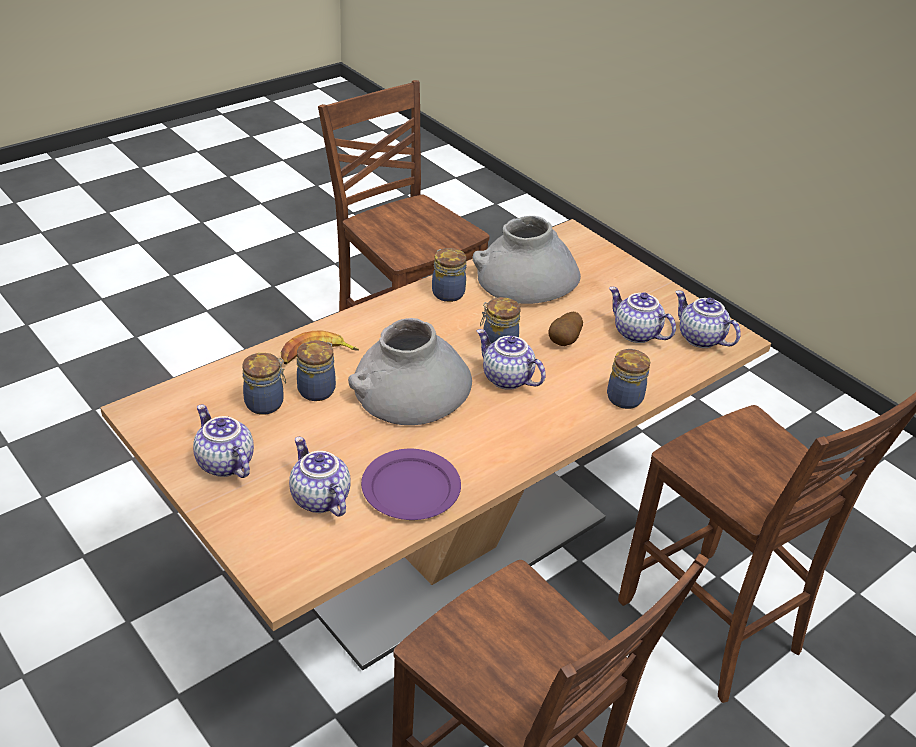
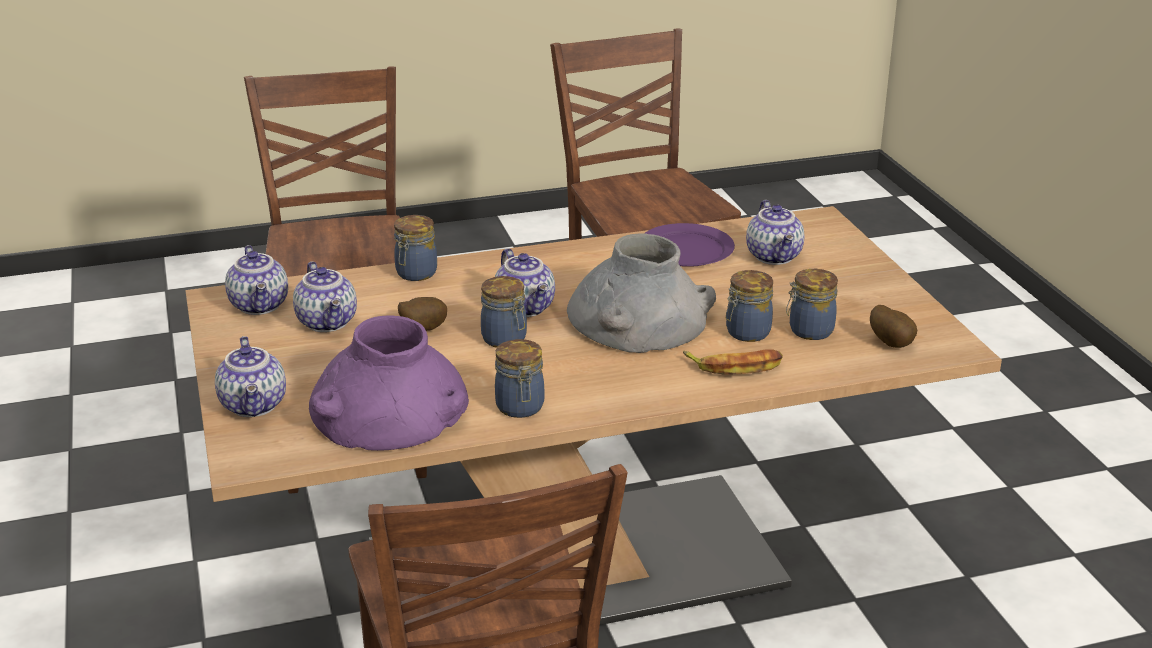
camera: 155 degrees left, 10 degrees down
(193, 404) = (892, 343): none -> potato
(223, 463) = (862, 292): teapot -> teapot (255, 405)
(526, 277) = (390, 409): grey vase -> purple vase

